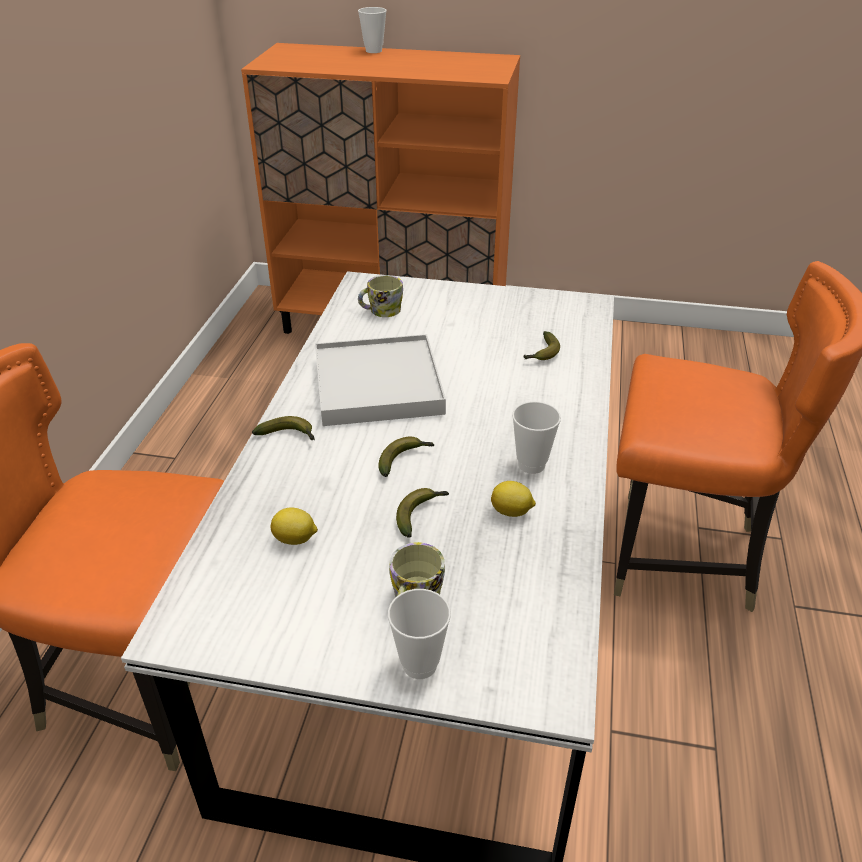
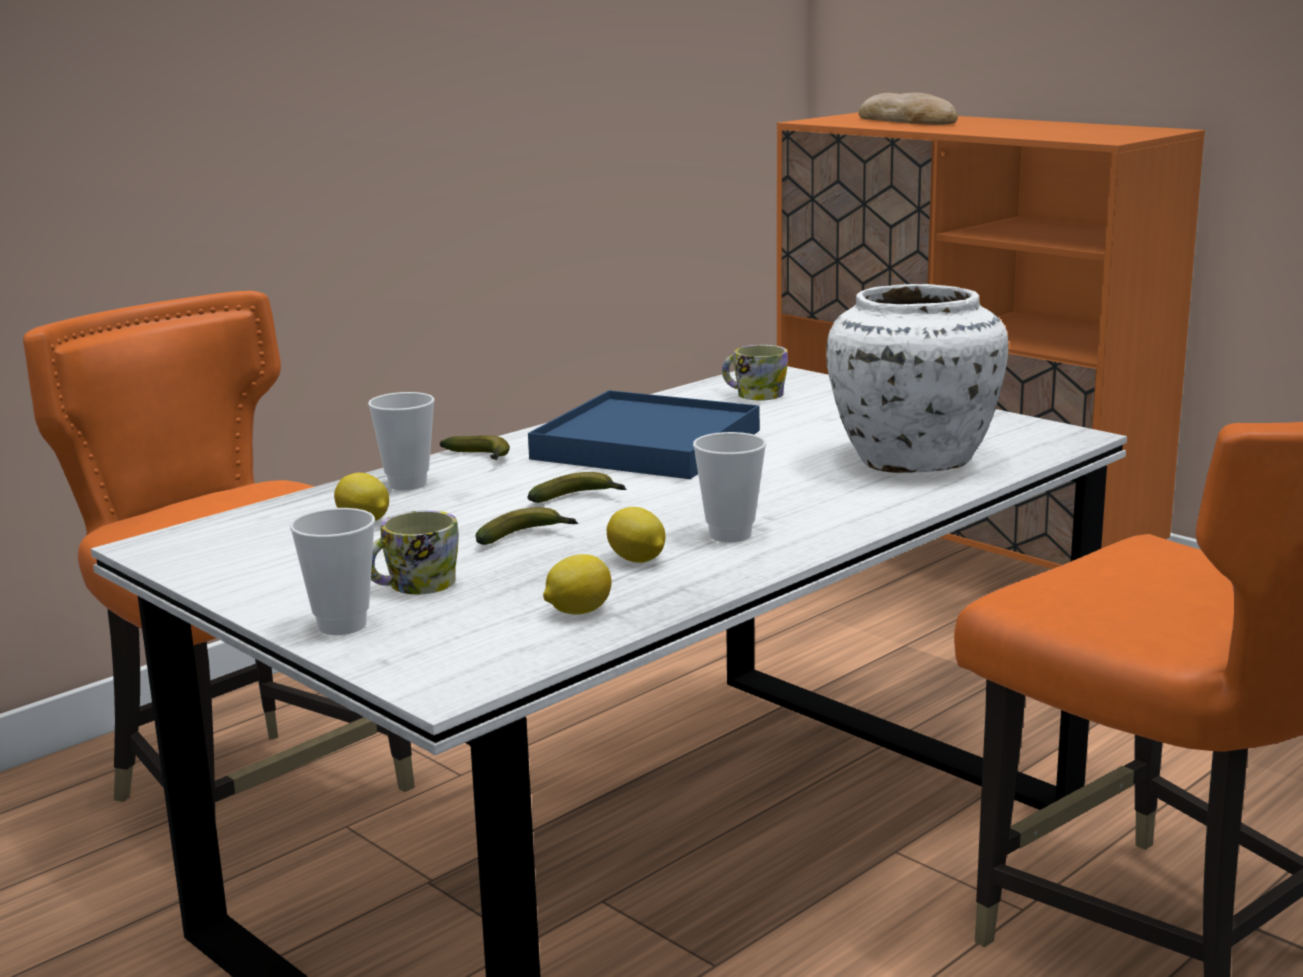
camera: 35 degrees right, 20 degrees down
(328, 57) = (908, 120): none -> bread
(373, 51) = (985, 119): cup -> cup (407, 484)
(377, 385) = (646, 444): white tray -> blue tray
(539, 581) = (577, 612): none -> lemon
(542, 353) = (913, 460): banana -> white vase

